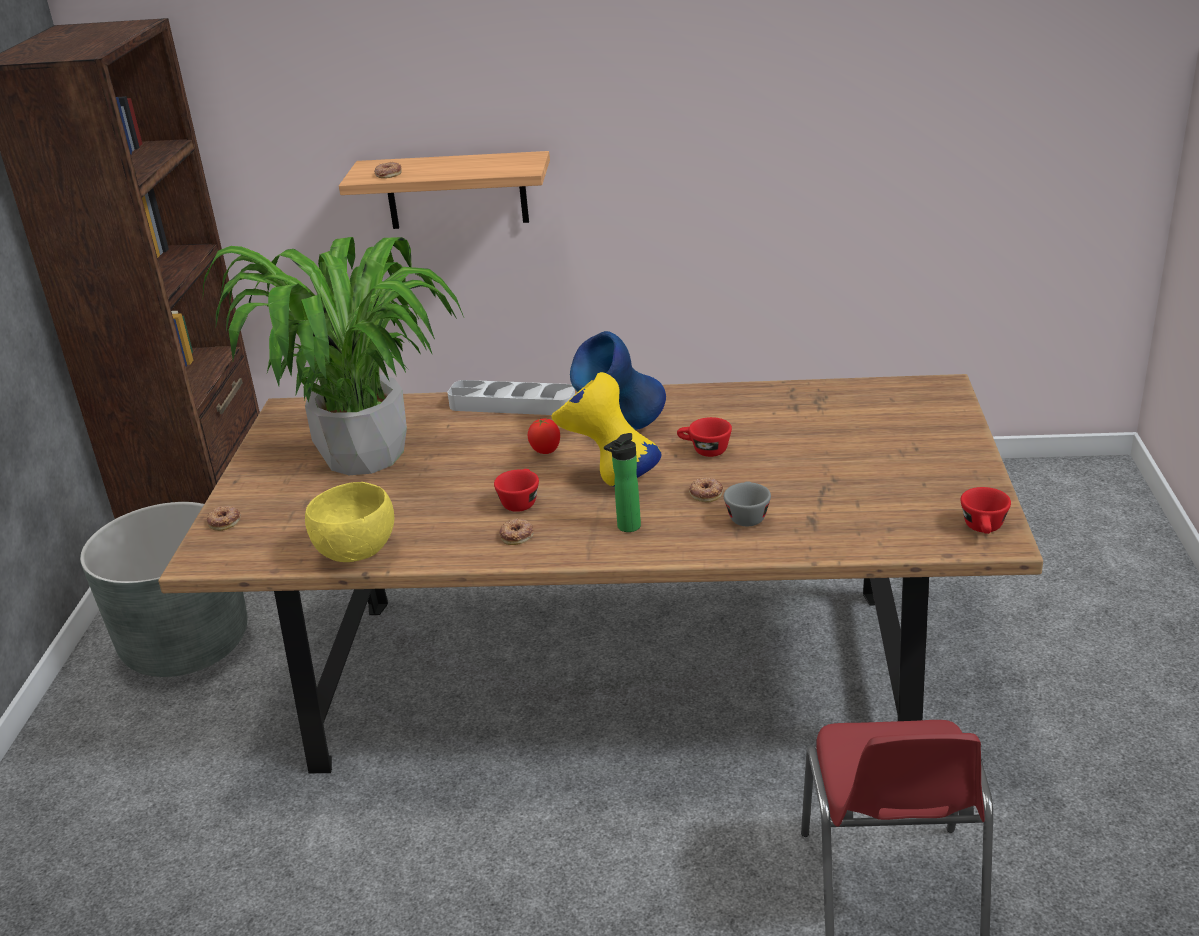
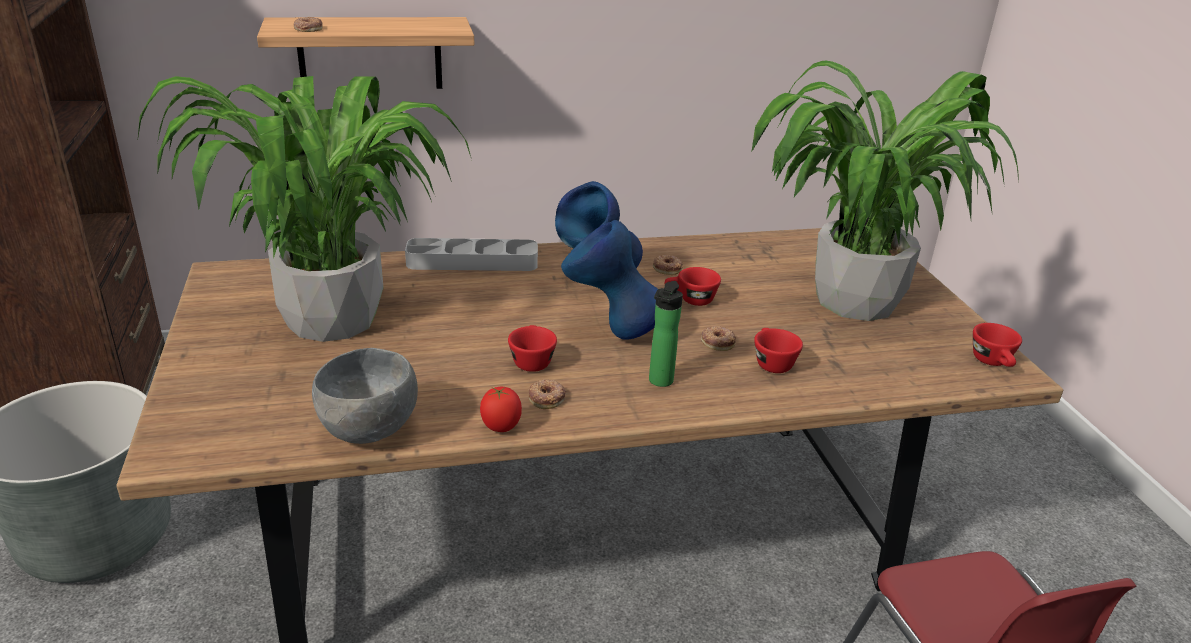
camera: 20 degrees left, 0 degrees up
(224, 521) = (185, 403): donut -> donut (667, 268)
(358, 553) = (371, 430): yellow bowl -> grey bowl
(545, 452) = (532, 307): tomato -> tomato (500, 428)
(609, 479) = (612, 332): yellow vase -> blue vase
(746, 515) = (771, 362): grey cup -> red cup
(877, 459) = (854, 302): none -> potted plant

